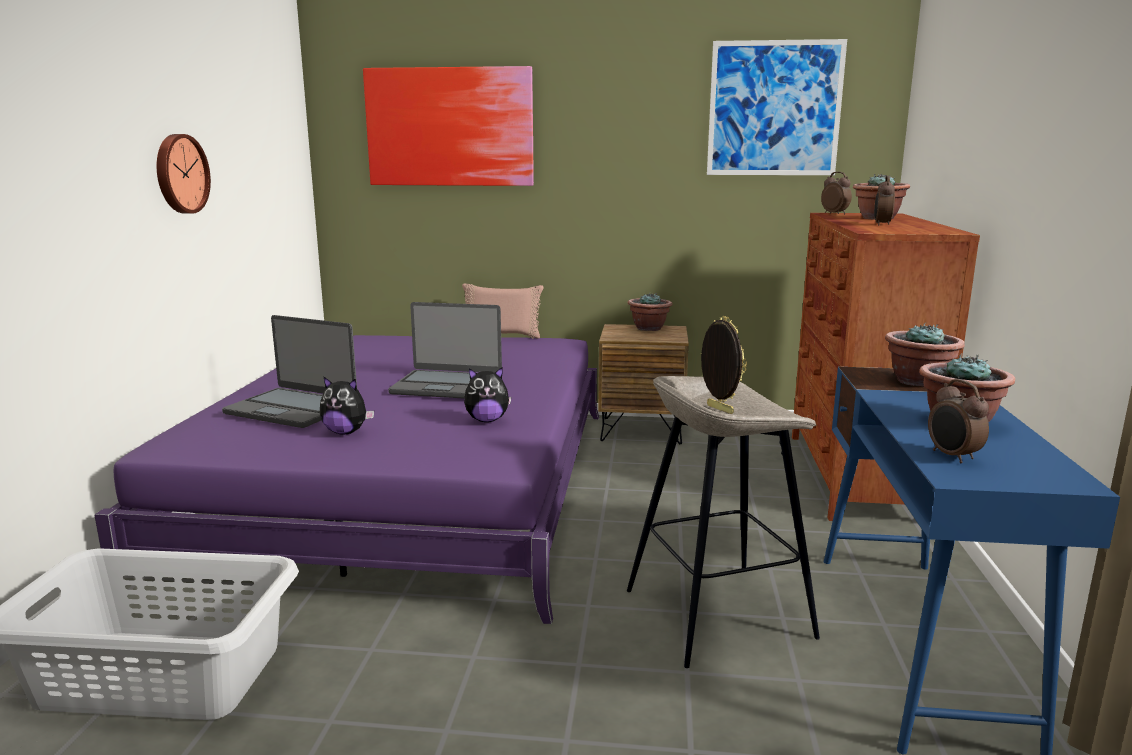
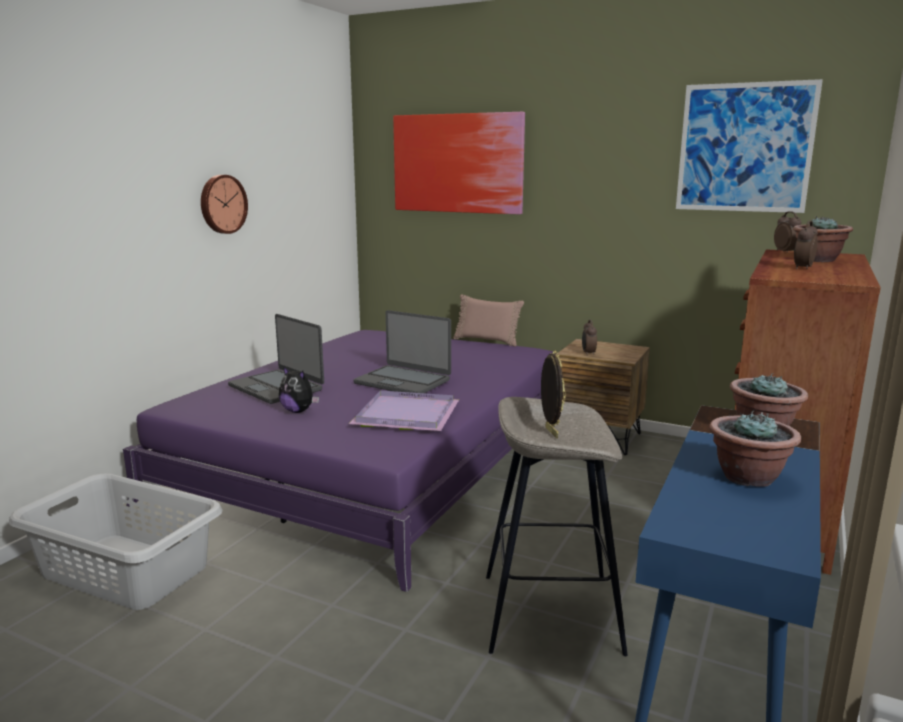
camera: 20 degrees right, 0 degrees up
(487, 420) = (408, 414): plush toy -> purple tray
(649, 328) = (611, 346): potted plant -> none
(952, 456) = (696, 509): alarm clock -> alarm clock (588, 353)

